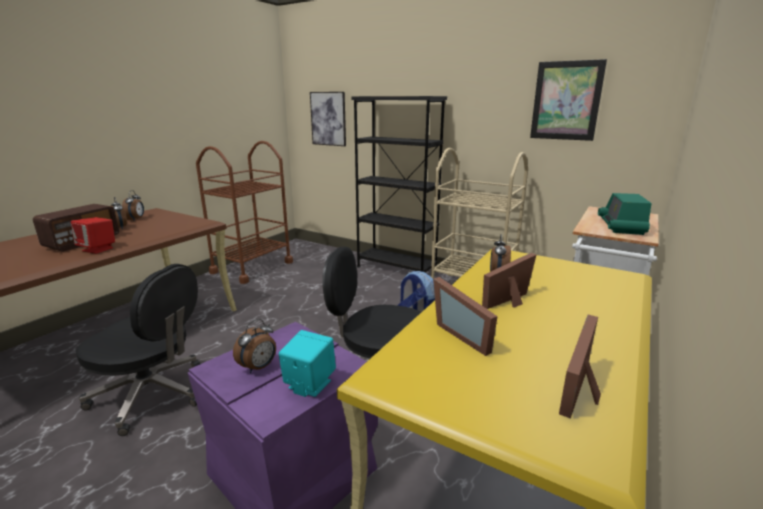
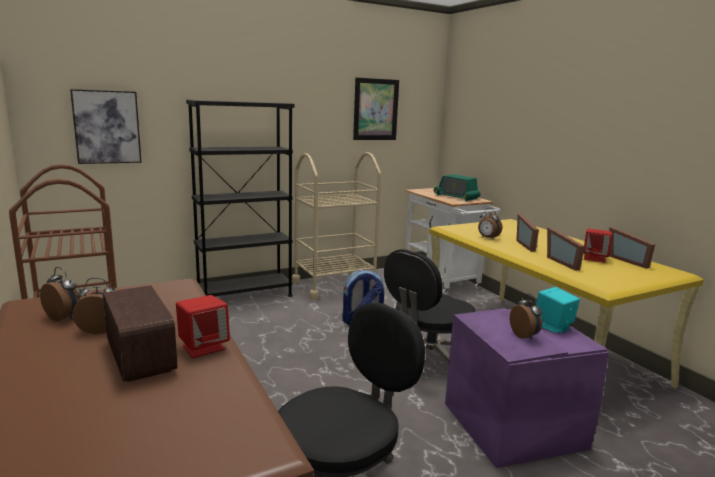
camera: 60 degrees left, 5 degrees down
(465, 334) = (565, 262): picture frame -> picture frame turned 75 degrees clockwise
(532, 356) = (594, 258): none -> red speaker

